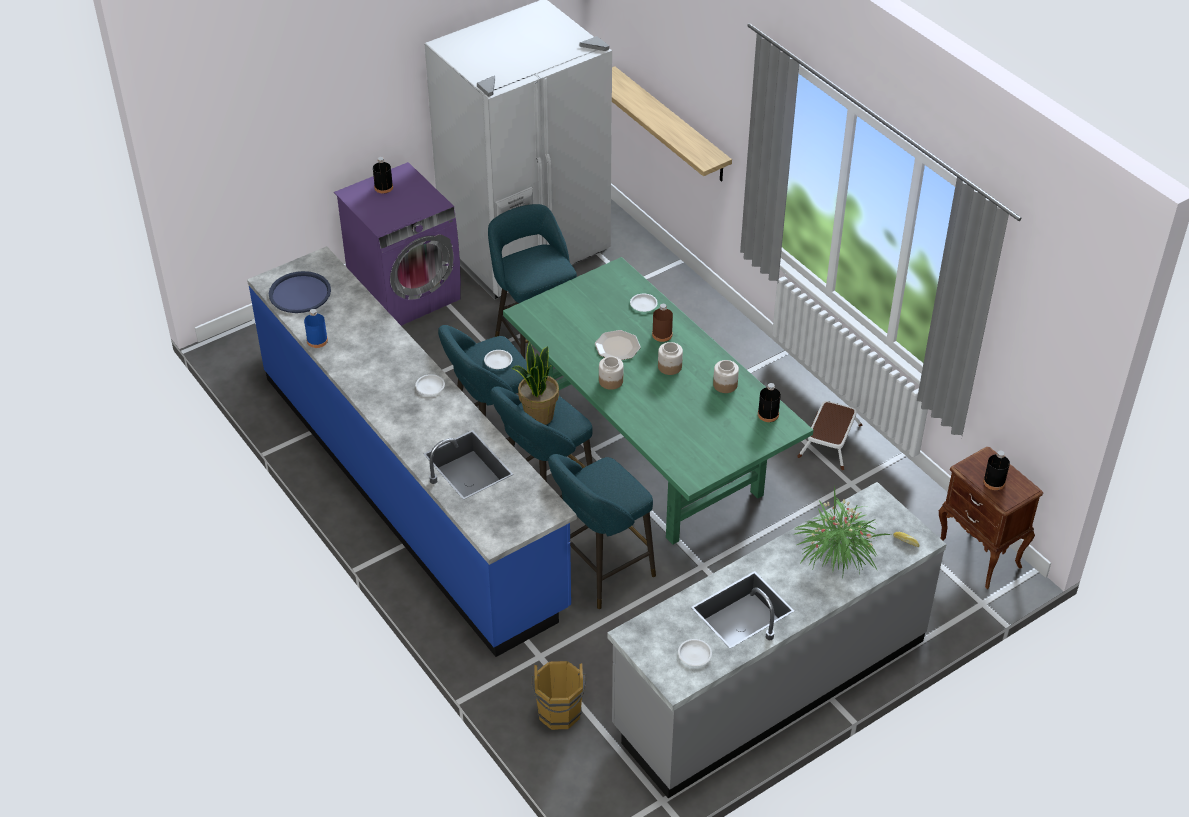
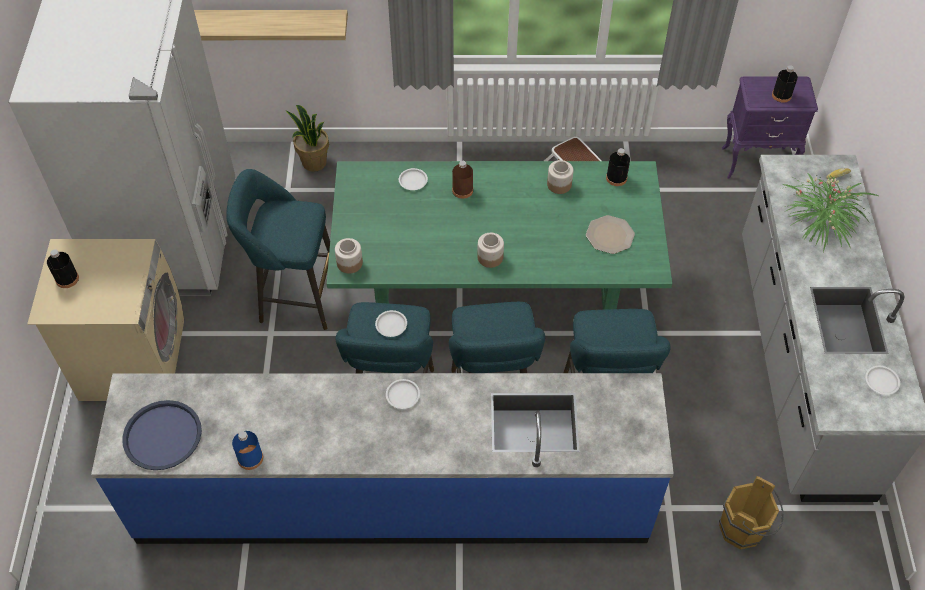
camera: 55 degrees left, 10 degrees up
(404, 292) = (131, 358): purple washing machine -> beige washing machine
(538, 416) = (489, 334): potted plant -> potted plant (313, 163)
(617, 346) = (450, 228): plate -> plate (609, 235)
(669, 366) = (506, 208): jar -> jar (349, 263)
(979, 555) = (756, 162): brown nightstand -> purple nightstand

